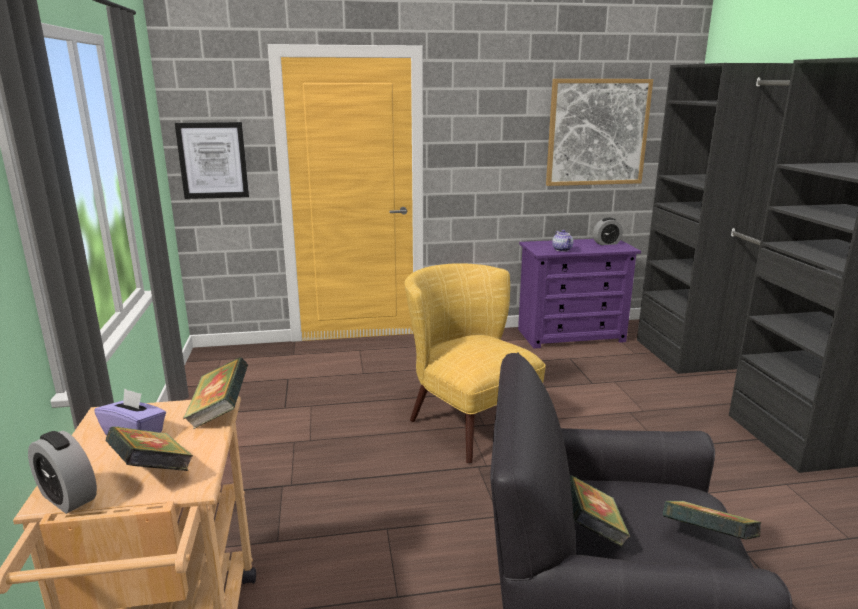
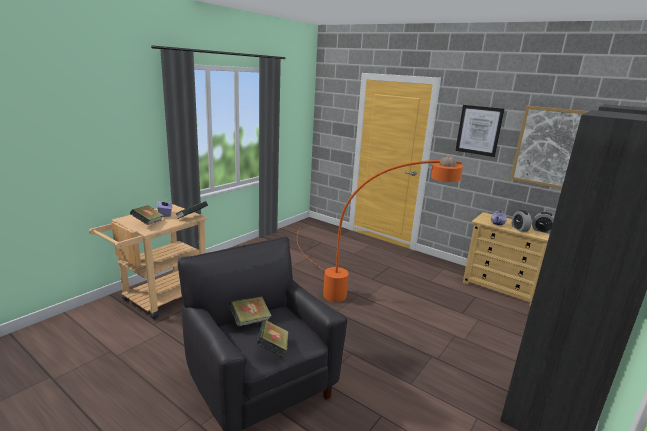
camera: 45 degrees right, 0 degrees up
(68, 497) = (125, 220): alarm clock -> alarm clock (519, 229)
(213, 160) = (330, 128): picture -> picture (479, 130)
(467, 418) = (363, 292): yellow armchair -> orange floor lamp
(571, 335) = (502, 287): purple dresser -> beige dresser

